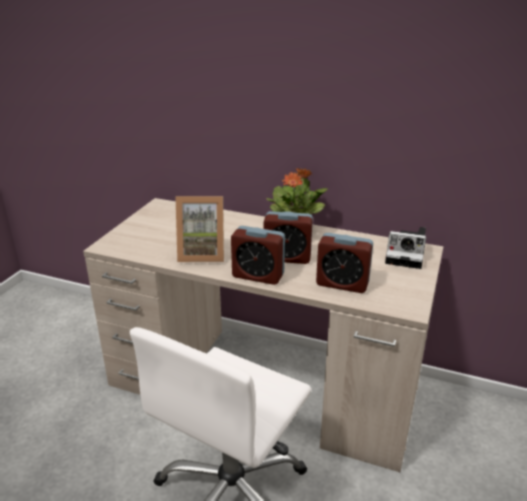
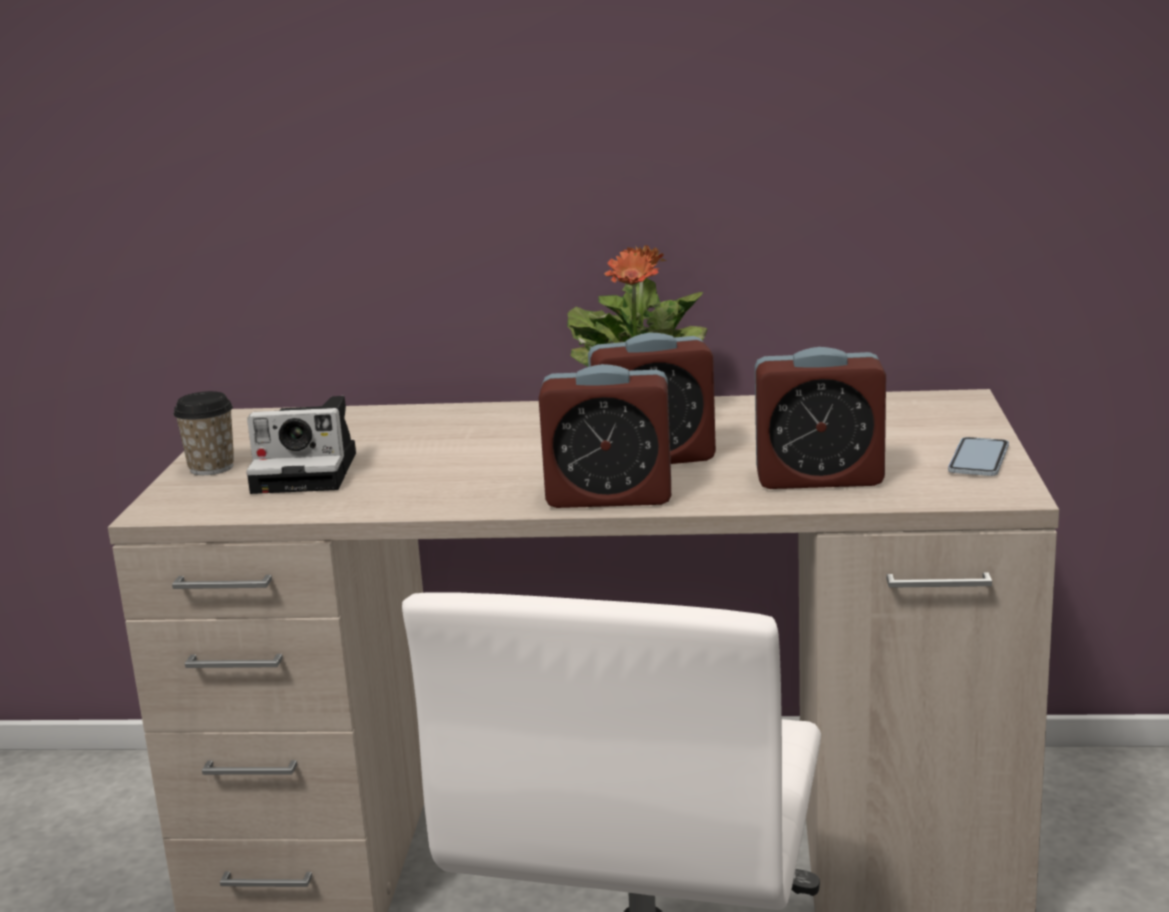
camera: 15 degrees left, 10 degrees down
(132, 228) = (211, 468): none -> cup
(202, 253) = (436, 483): picture frame -> none
(406, 255) = (924, 414): camera -> camera (310, 472)
(412, 287) = (978, 459): none -> phone

